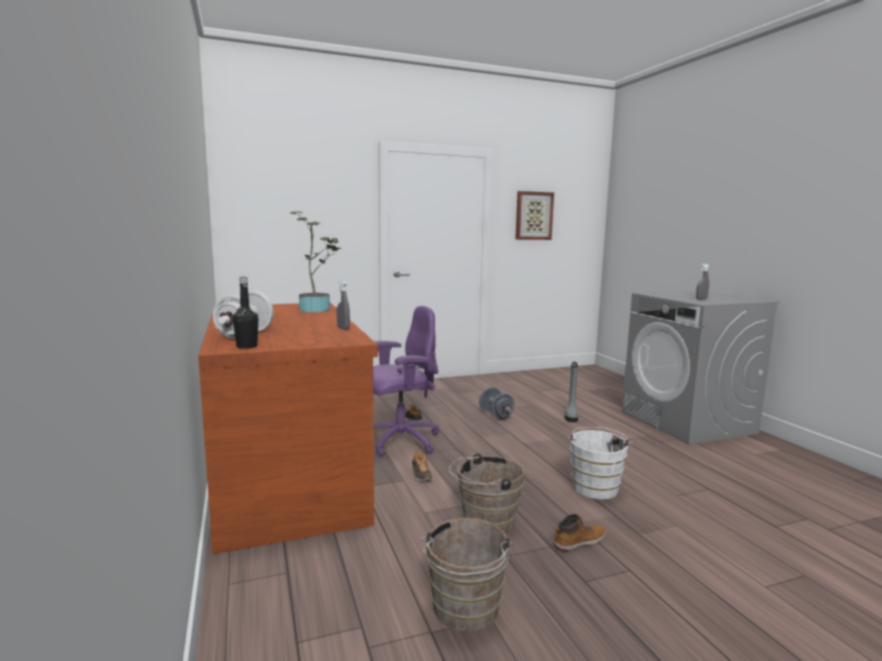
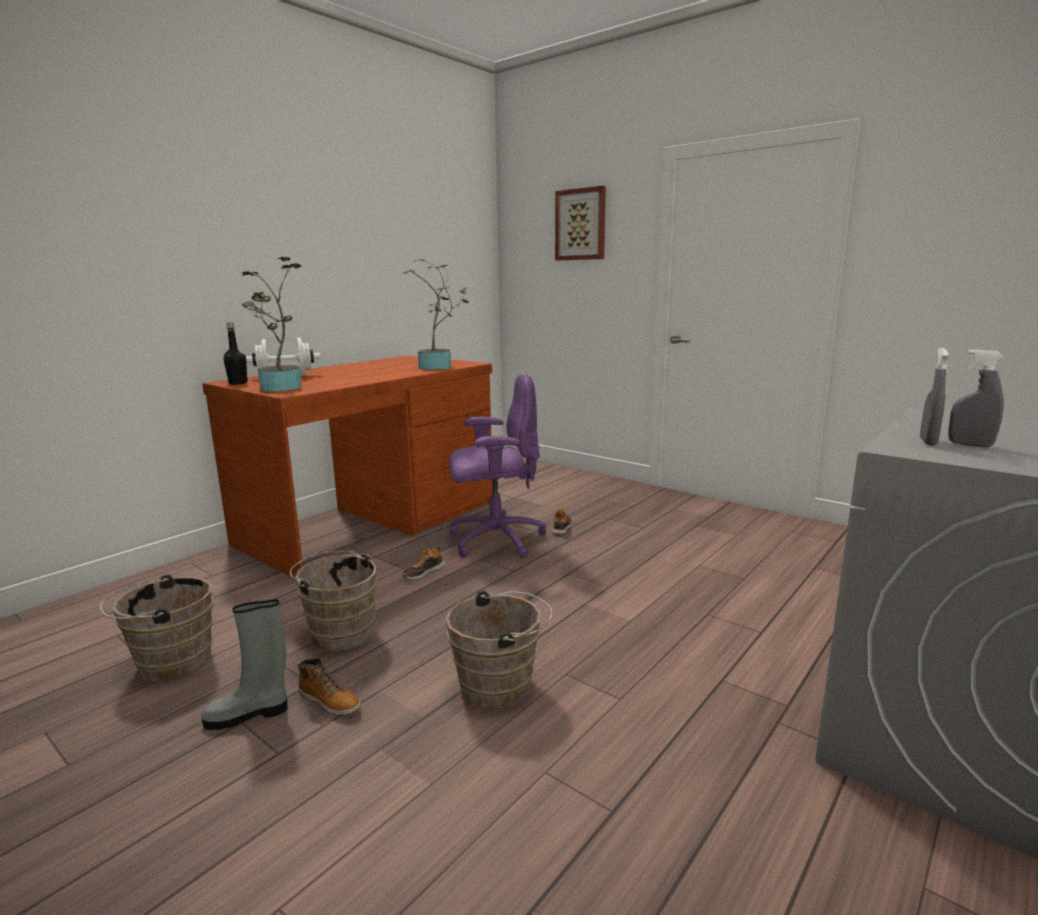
camera: 60 degrees right, 5 degrees up
(322, 340) = (279, 388): none -> potted plant
(343, 328) = (347, 383): grey spray bottle -> grey spray bottle (928, 441)
(399, 441) = (495, 540): purple office chair -> purple office chair turned 45 degrees counterclockwise
(496, 415) = (657, 564): grey dumbbell -> none
(533, 216) = (949, 238): picture -> picture (581, 224)
(571, 416) = (754, 615): grey boot -> grey boot (249, 714)
(595, 486) = (501, 685): white bucket -> brown bucket

